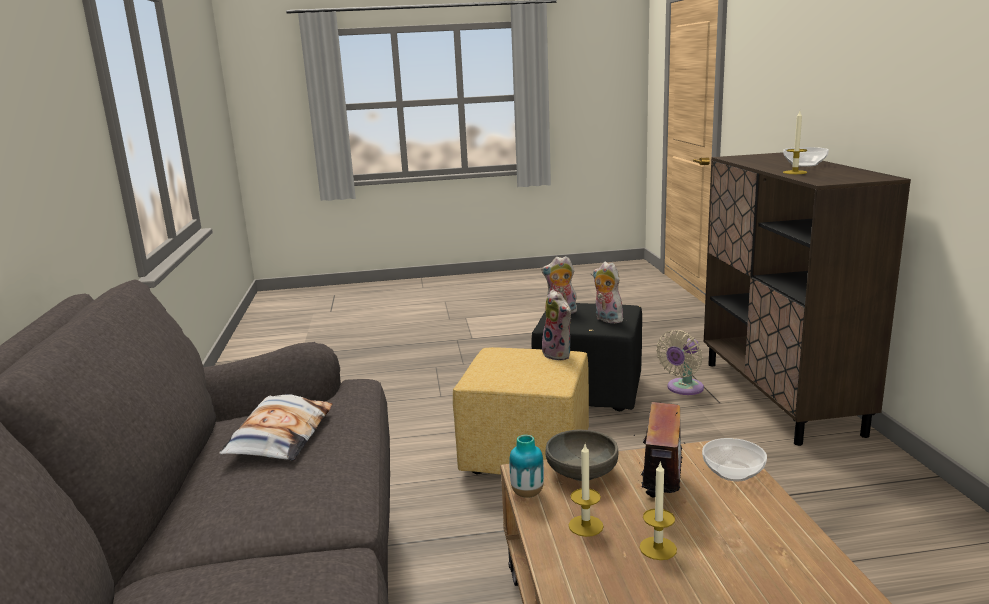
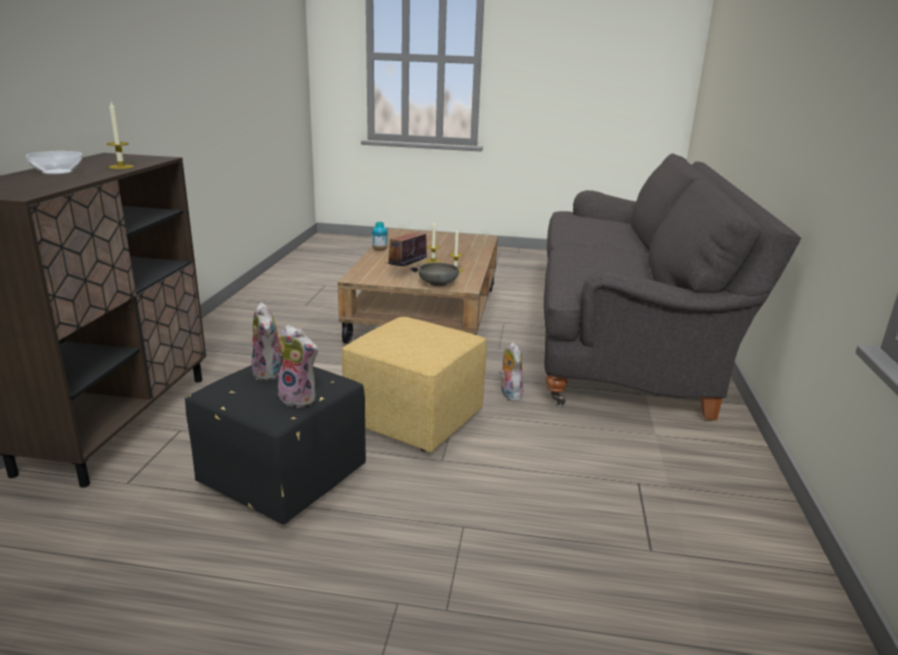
camera: 165 degrees left, 5 degrees up
(280, 436) = (607, 269): pillow -> none
(527, 493) = (472, 282): vase -> vase (379, 250)
(559, 354) = (373, 343): plush toy -> plush toy (509, 394)
(683, 389) = (181, 456): beige fan -> none
(733, 473) = (365, 272): bowl -> none

